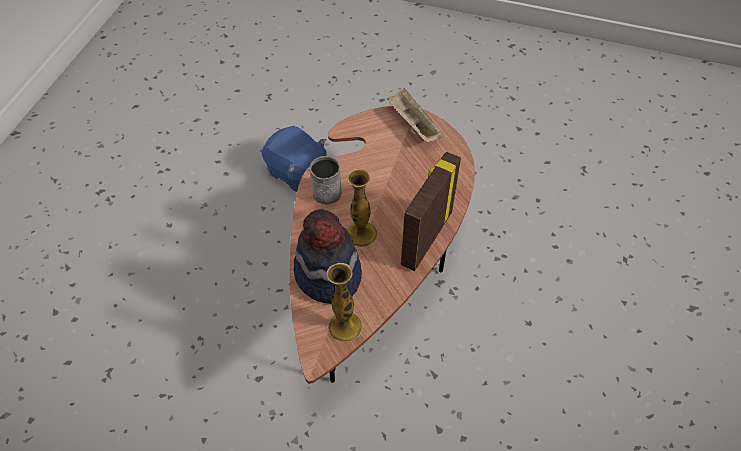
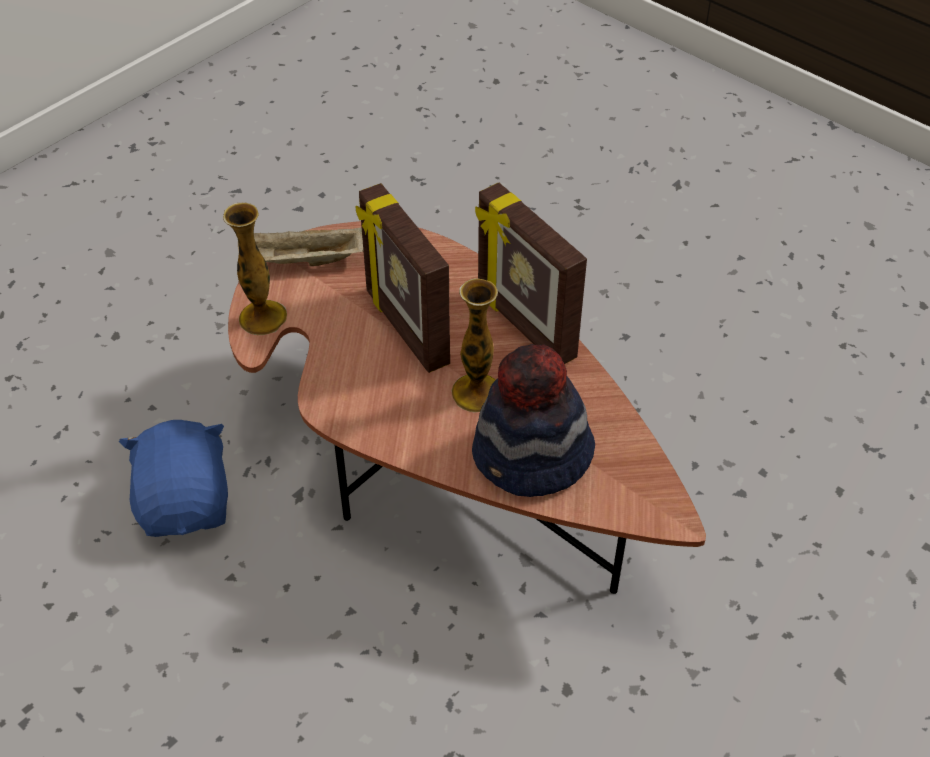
camera: 65 degrees left, 5 degrees down
(296, 172) = (186, 503): blue plush toy -> blue plush toy turned 75 degrees counterclockwise
(327, 189) = (365, 404): grey mug -> none
(345, 326) = (632, 466): vase -> vase (262, 317)
(391, 185) = (405, 328): none -> picture frame

